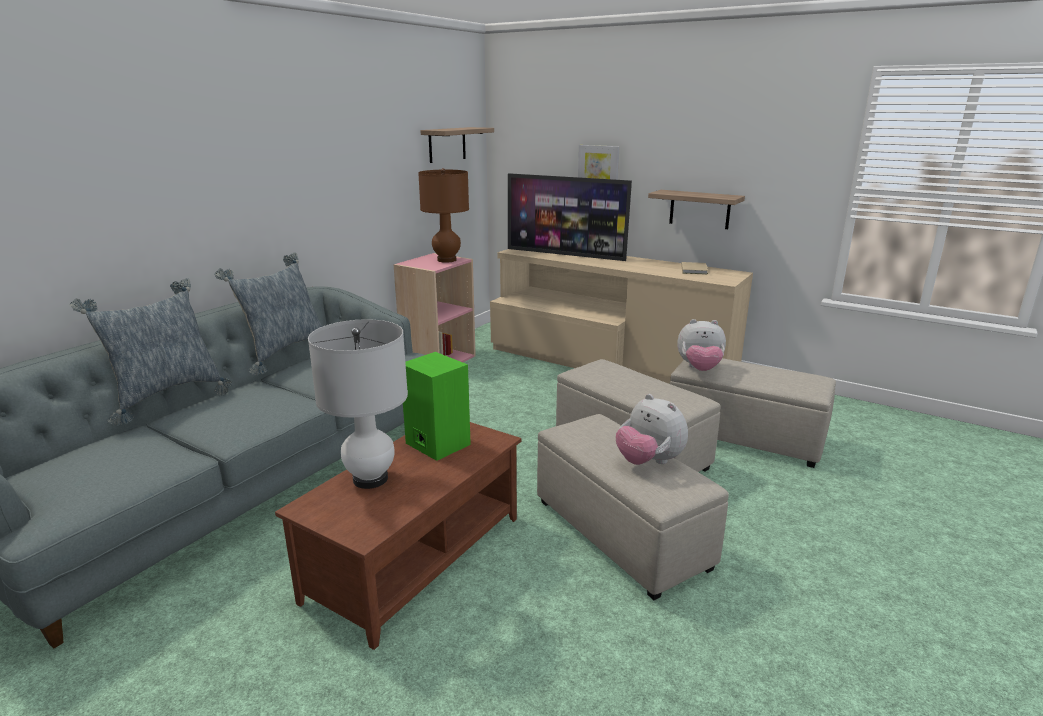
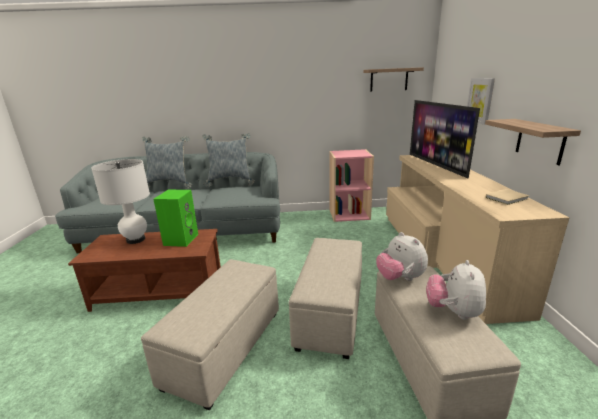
camera: 55 degrees right, 0 degrees up
(447, 260) = (358, 154): brown table lamp -> none
(649, 462) = (213, 305): plush toy -> plush toy (453, 312)

